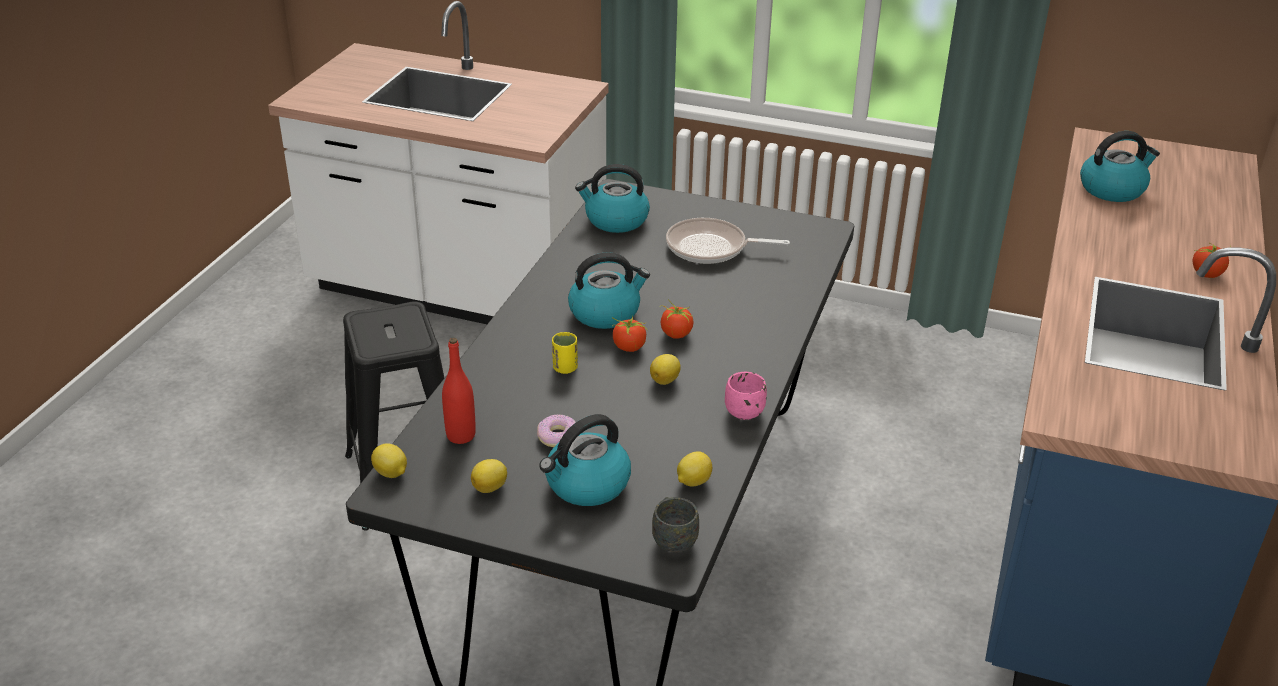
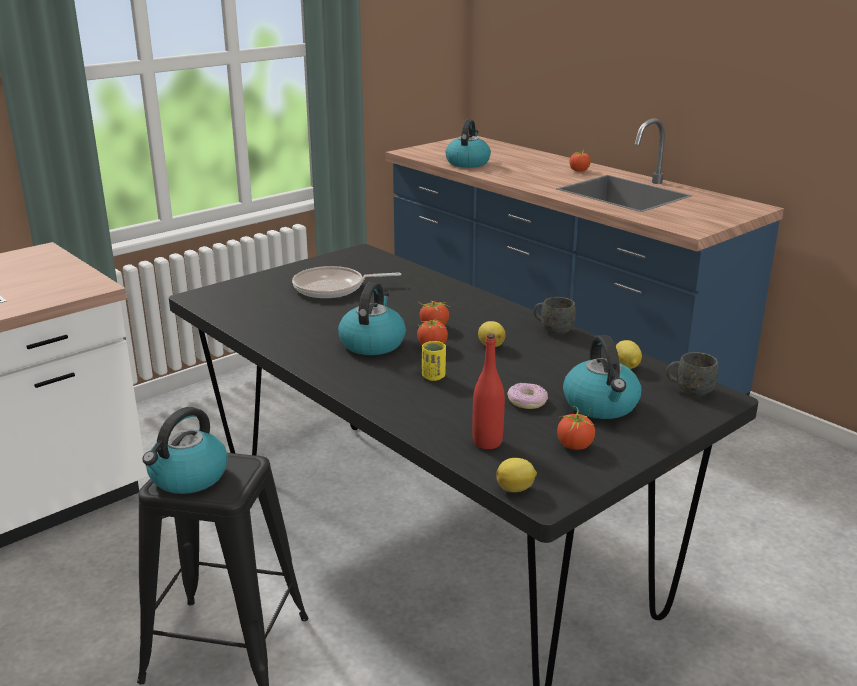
camera: 60 degrees left, 10 degrees down
(490, 487) = (574, 445): lemon -> tomato
(615, 220) = (240, 308): kettle -> kettle (188, 477)
(711, 248) = (333, 288): frying pan -> frying pan turned 45 degrees clockwise
(744, 408) = (552, 329): pink mug -> grey mug

